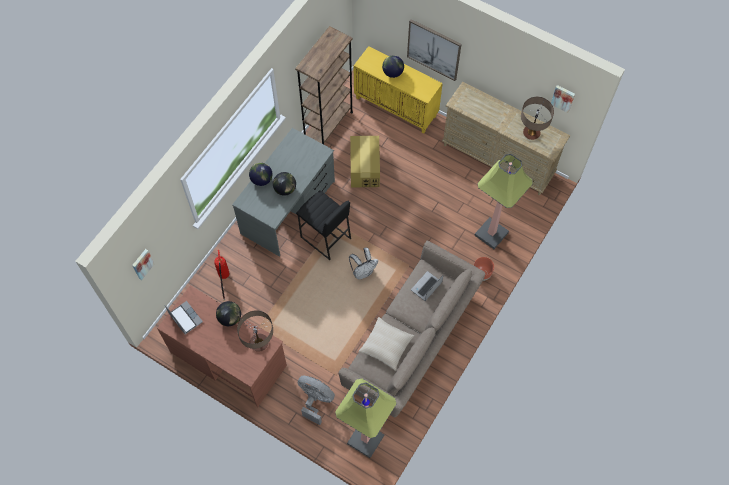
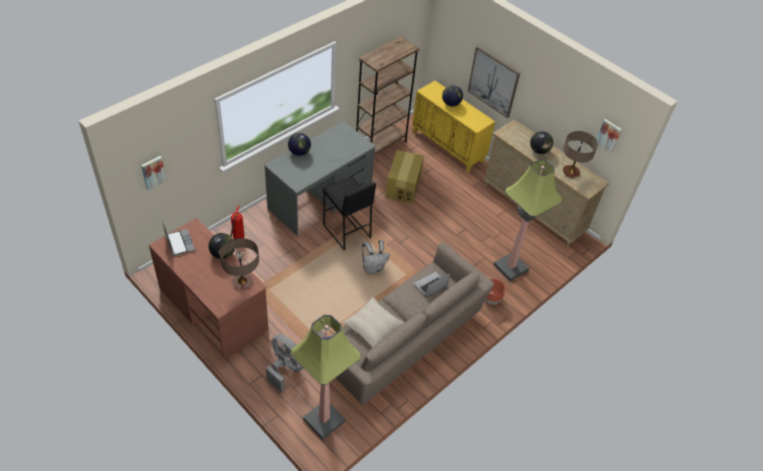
camera: 10 degrees right, 15 degrees down
(285, 189) = (318, 164): globe -> globe (539, 151)

